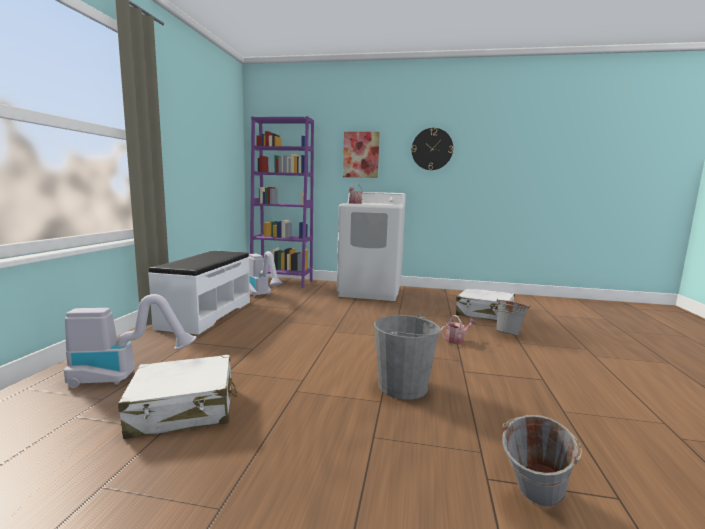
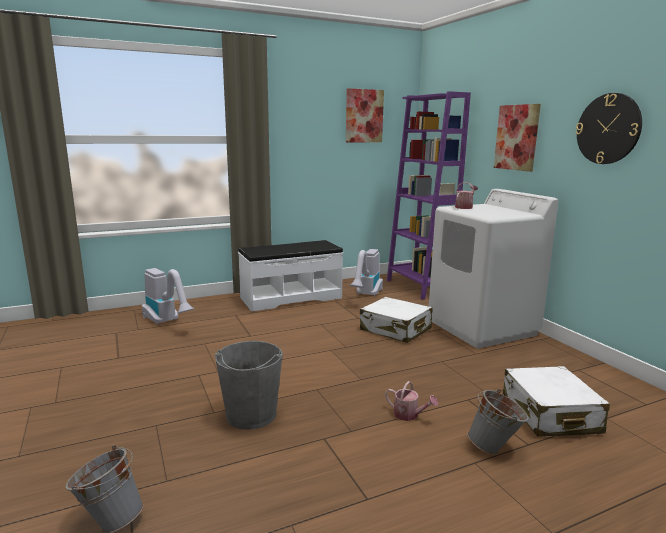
camera: 55 degrees right, 5 degrees up
(184, 410) = (143, 353): white suitcase -> white suitcase (395, 329)
(216, 130) = (364, 116): none -> picture

